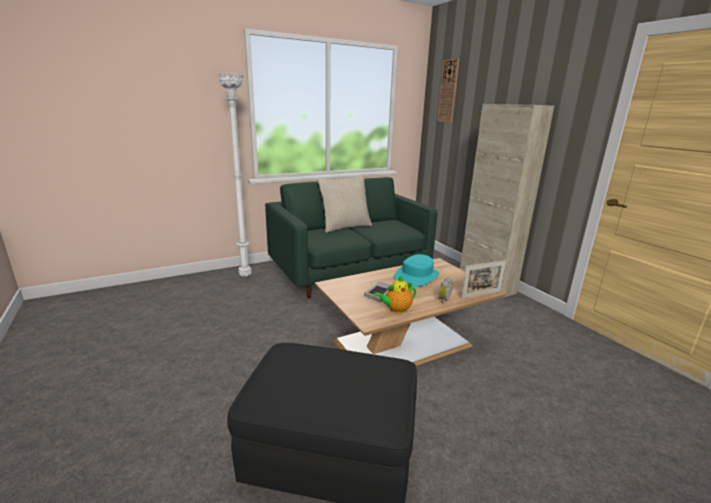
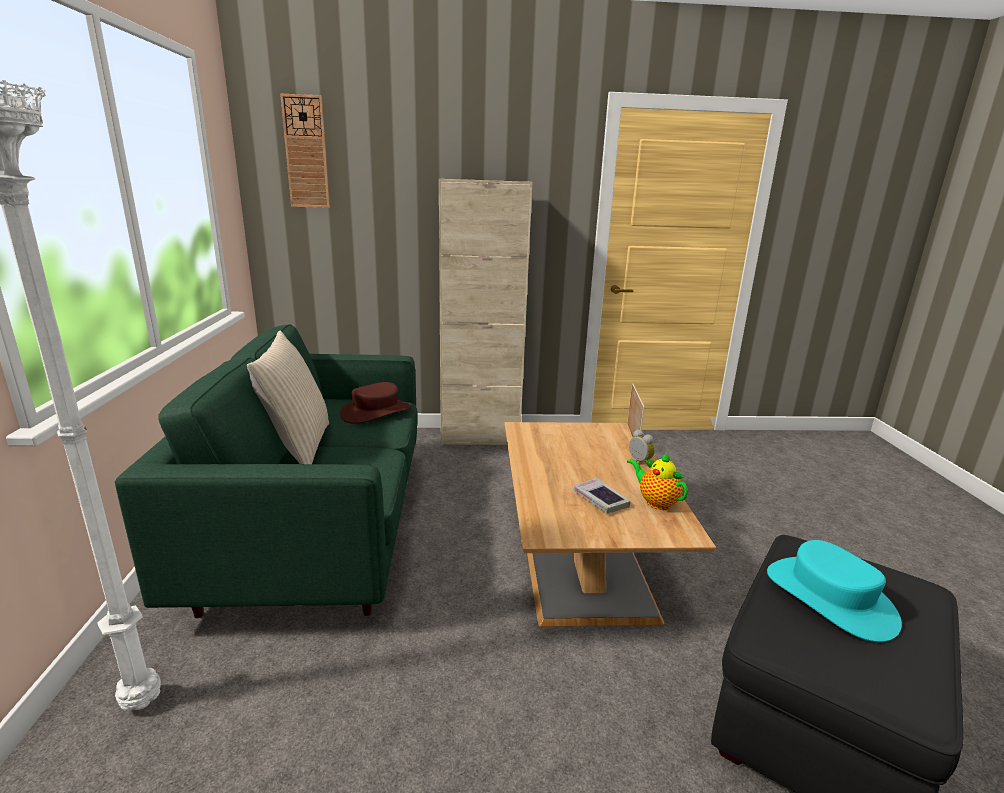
camera: 65 degrees left, 0 degrees up
(396, 309) = (655, 502): teapot -> teapot turned 135 degrees clockwise
(397, 230) = (376, 412): none -> brown hat
(417, 277) = (558, 456): turquoise hat -> turquoise hat (830, 597)

